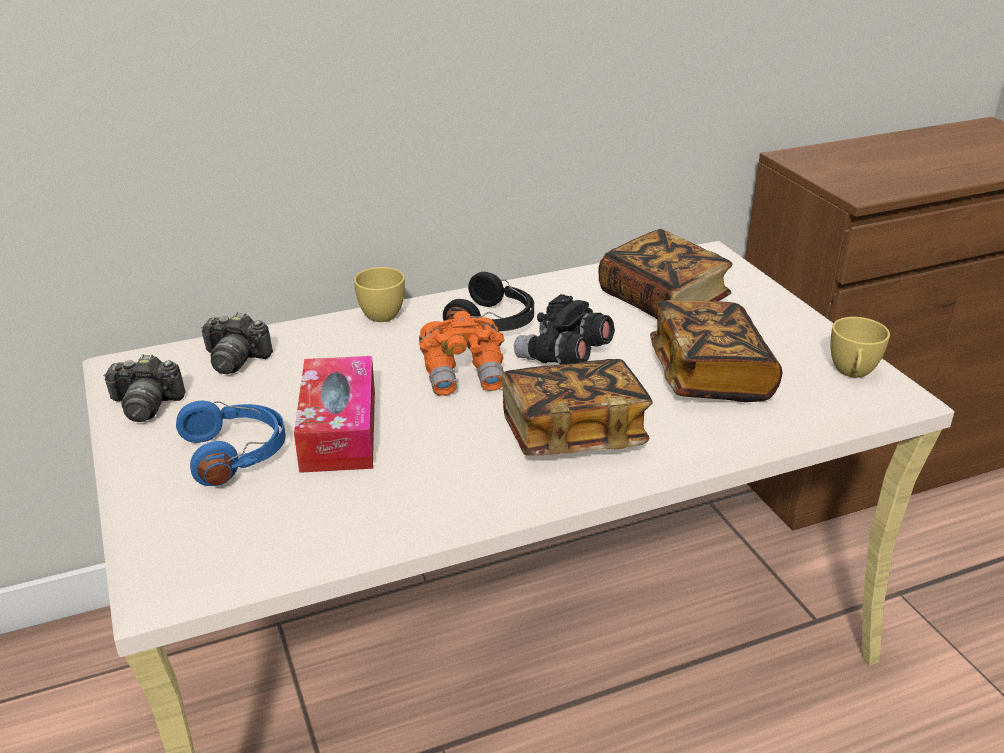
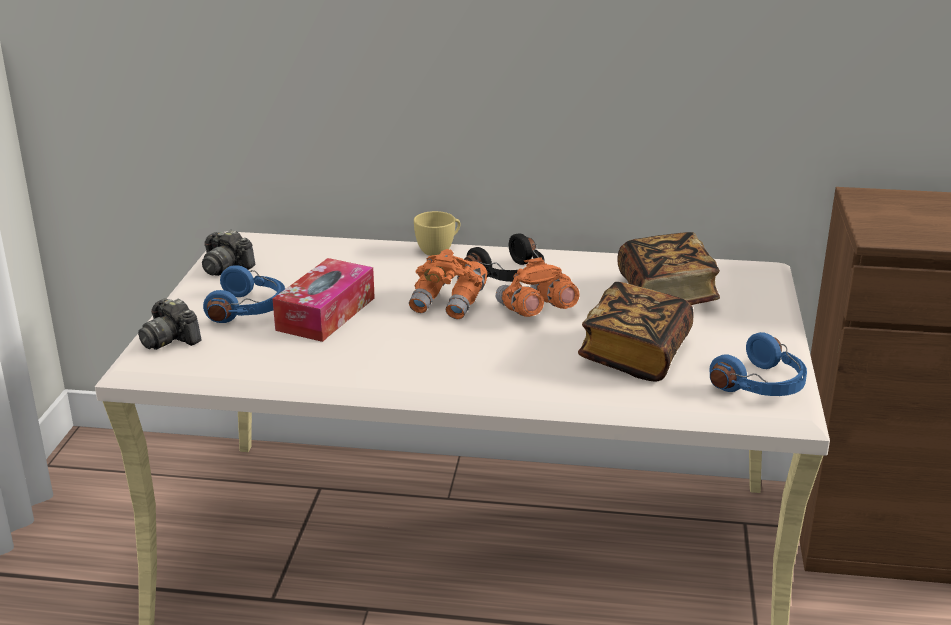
camera: 30 degrees right, 5 degrees down
(235, 359) = (307, 254): camera -> camera (170, 339)
(563, 357) = (535, 312): black binoculars -> orange binoculars
(572, 433) = (480, 360): book -> none
(852, 373) = (762, 385): yellow cup -> blue headphones

